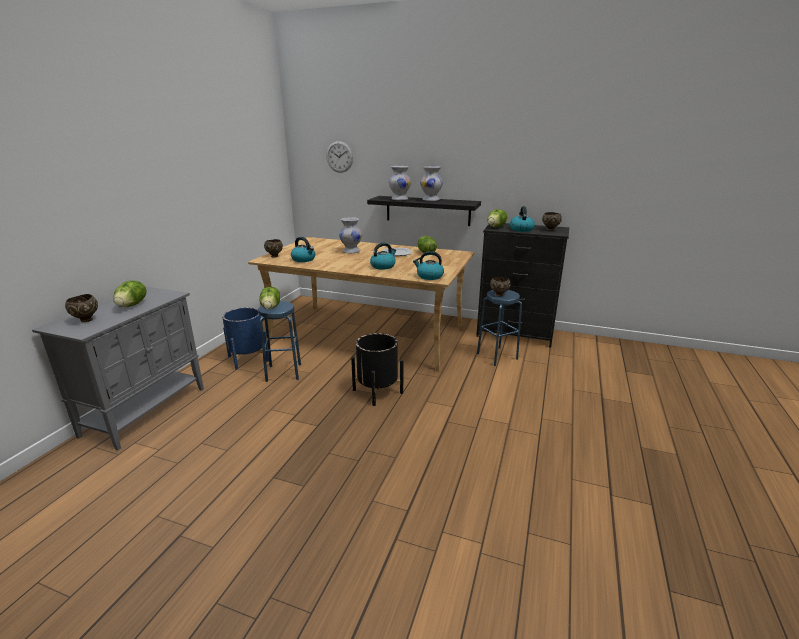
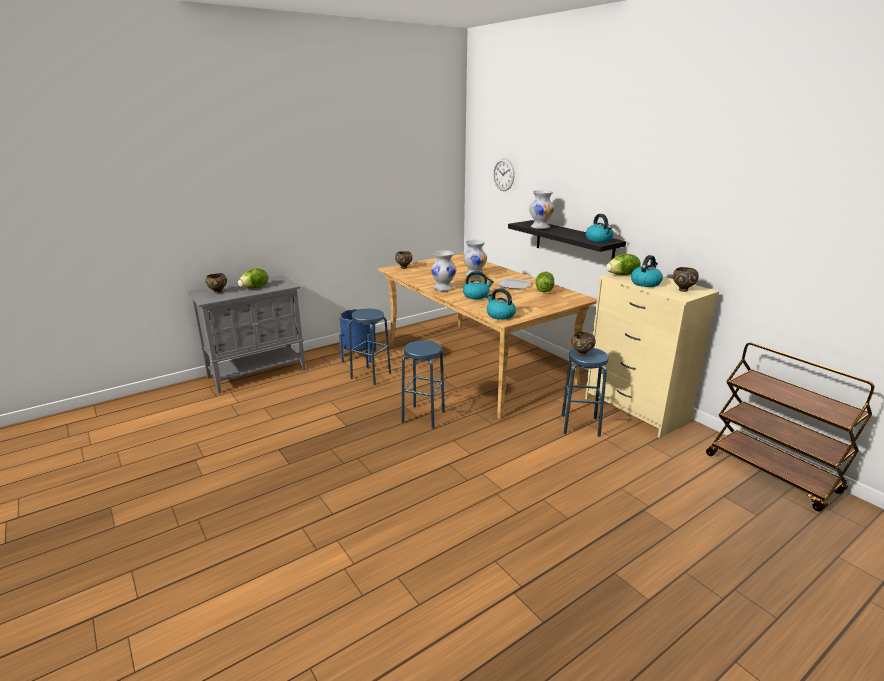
camera: 35 degrees right, 0 degrees up
(271, 307) = (363, 313): lettuce -> none
(304, 259) = (421, 275): kettle -> kettle (599, 240)
(377, 391) = (423, 417): black planter -> blue stool
(430, 200) = (570, 232): white vase -> white vase (443, 288)
(515, 334) = (635, 410): black dresser -> beige dresser
(628, 347) = (772, 473): none -> brown cart

